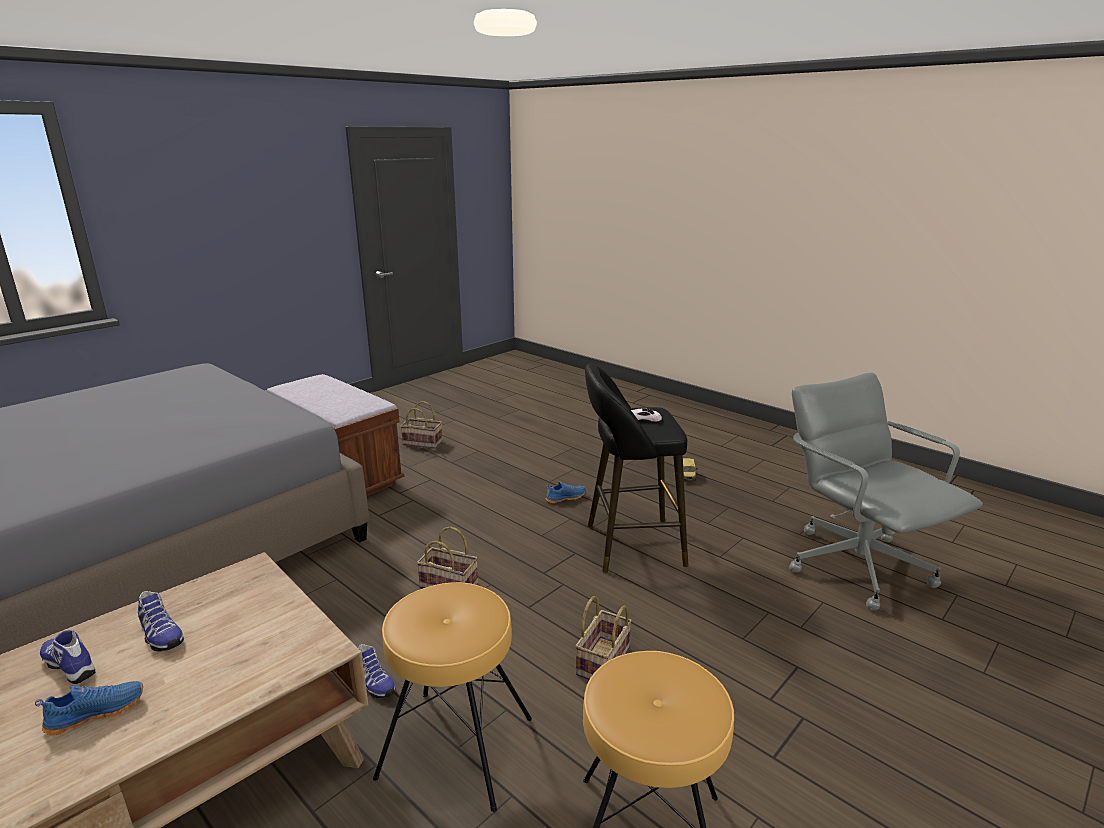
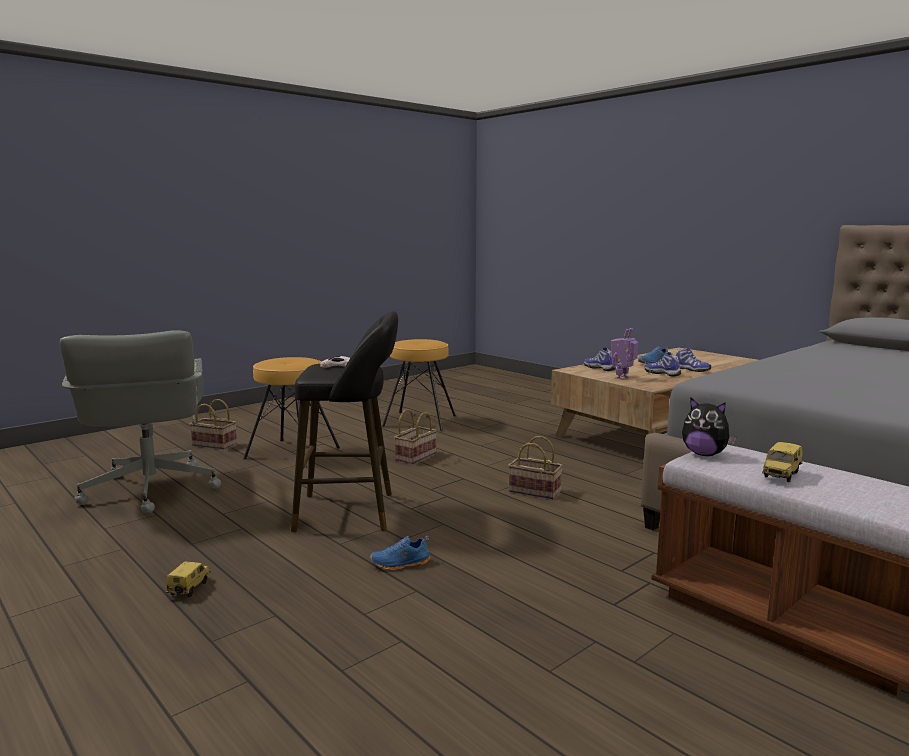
camera: 175 degrees left, 10 degrees down
(258, 607) = (622, 378): none -> toy robot
(342, 393) = (782, 476): none -> toy car
(365, 406) = (704, 454): none -> plush toy
(373, 682) = (566, 454): shoe -> shoe (600, 368)
(424, 442) = (688, 706): basket -> basket (213, 444)
(456, 748) = (507, 437): brown stool -> brown stool (293, 453)

